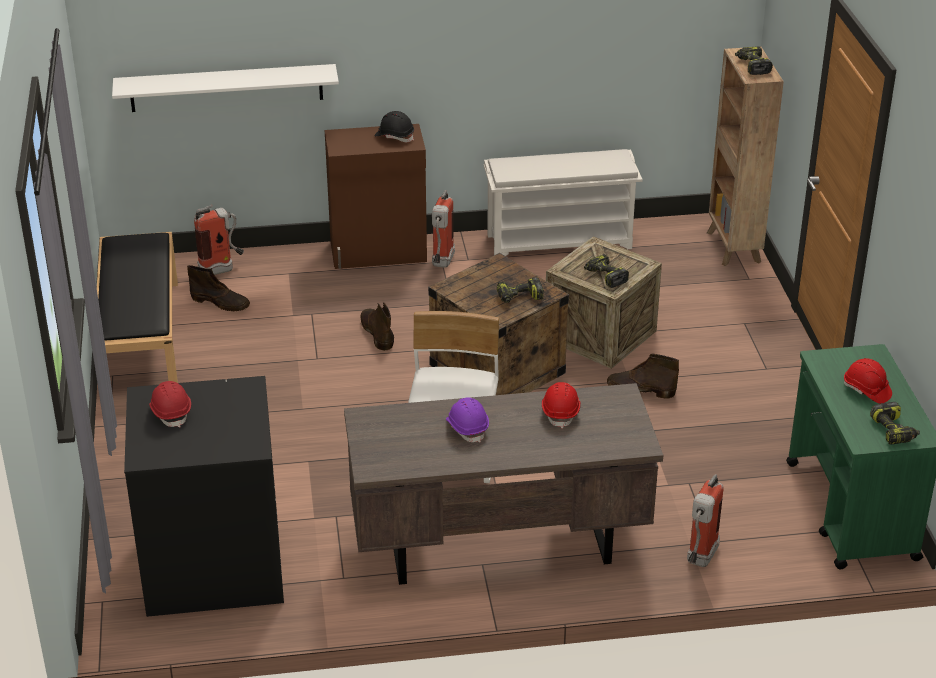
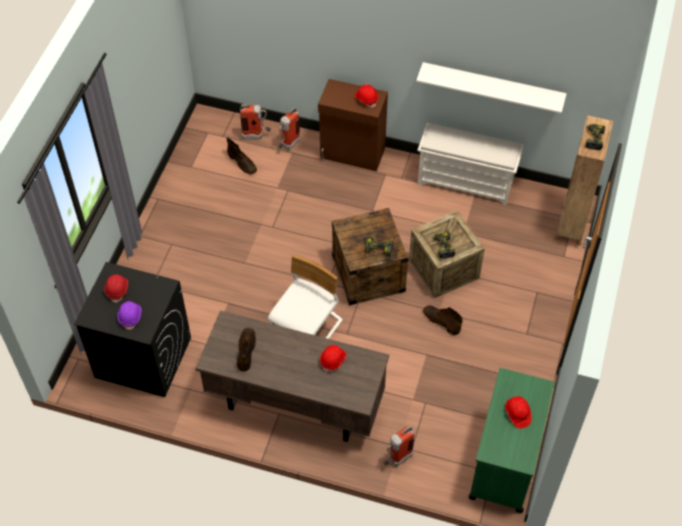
camera: 25 degrees right, 20 degrees up
(140, 336) = (186, 174): black bench -> none
(226, 88) = (270, 40): white shelf -> white shelf (492, 86)
(376, 332) = (316, 219): brown boot -> brown boot (246, 350)
(394, 136) = (366, 99): black hard hat -> red hard hat
(441, 264) = (384, 176): fire extinguisher -> fire extinguisher (288, 146)
(467, 428) = (276, 351): purple hard hat -> purple hard hat (130, 316)
(894, 431) = (511, 452): power drill -> none

